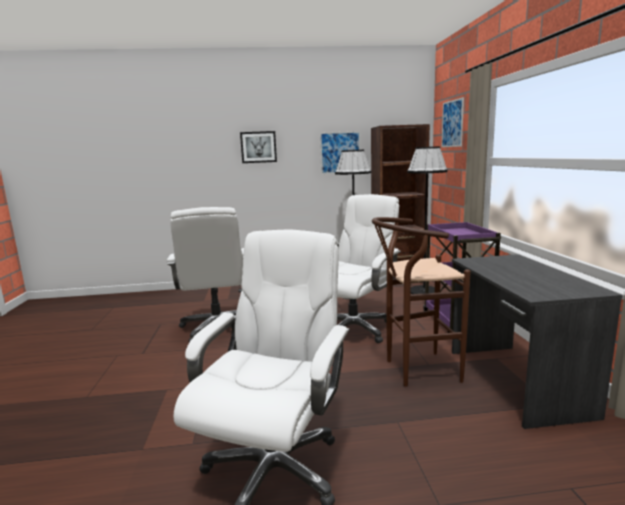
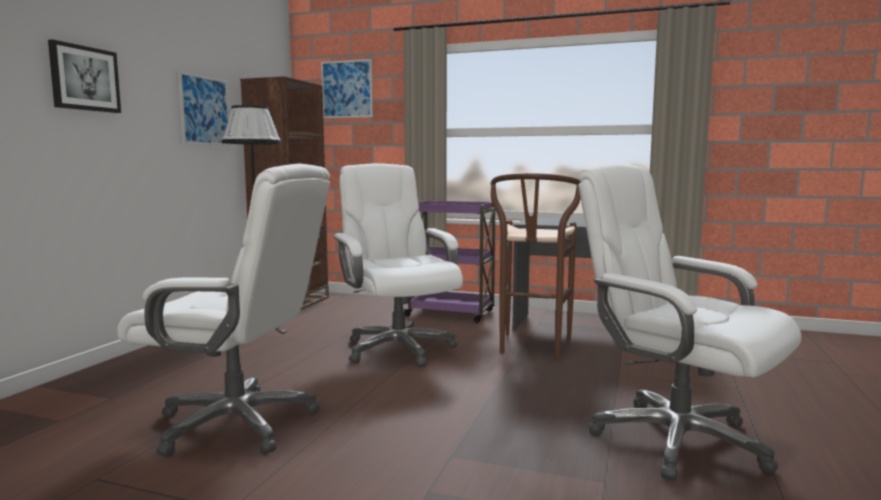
camera: 65 degrees left, 5 degrees down
(424, 291) = (353, 304): black floor lamp -> none

